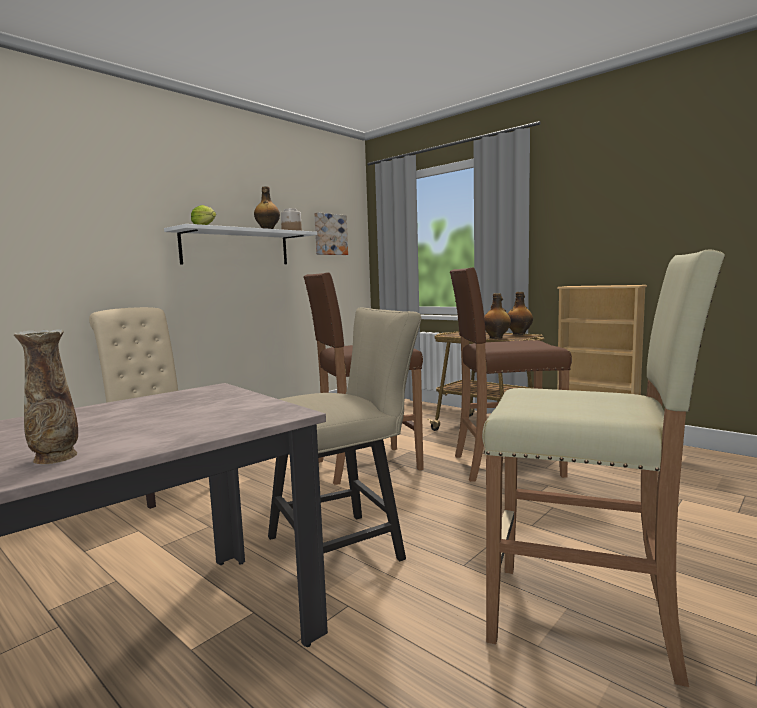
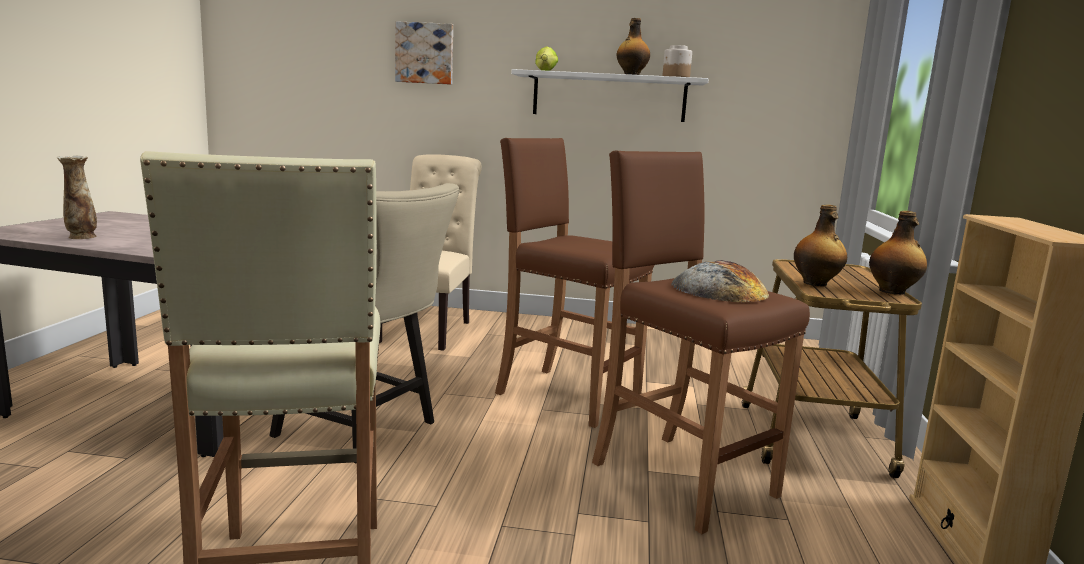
camera: 55 degrees right, 5 degrees up
(330, 234) = (776, 81): picture -> picture (425, 53)
(517, 343) = (718, 290): none -> bread

